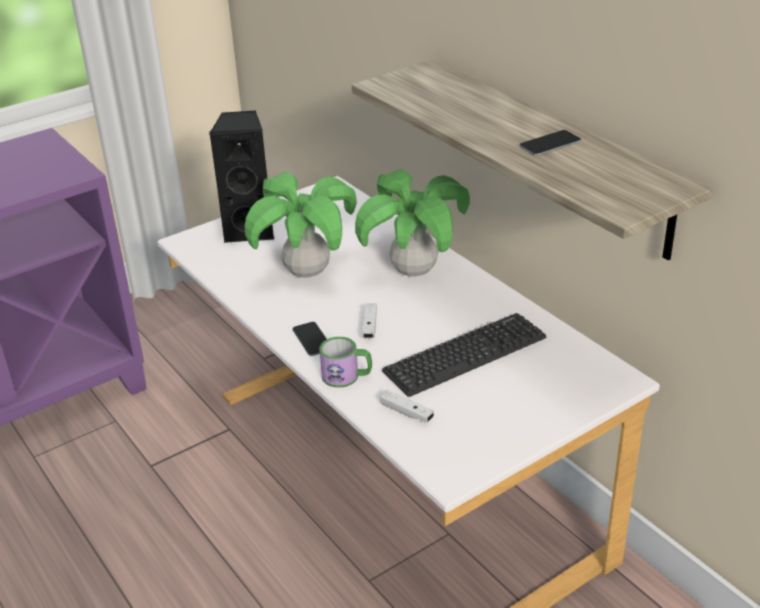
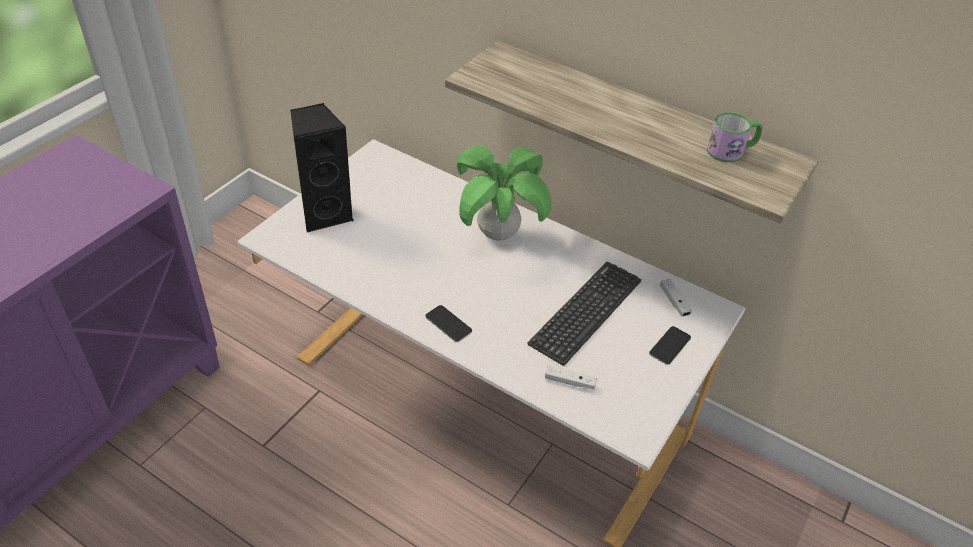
camera: 25 degrees left, 10 degrees up
(308, 272) = (404, 252): potted plant -> none
(347, 376) = (500, 356): mug -> mug (731, 151)
(369, 326) = (491, 299): white game controller -> white game controller (674, 302)
(550, 143) = (665, 129): phone -> phone (670, 345)

